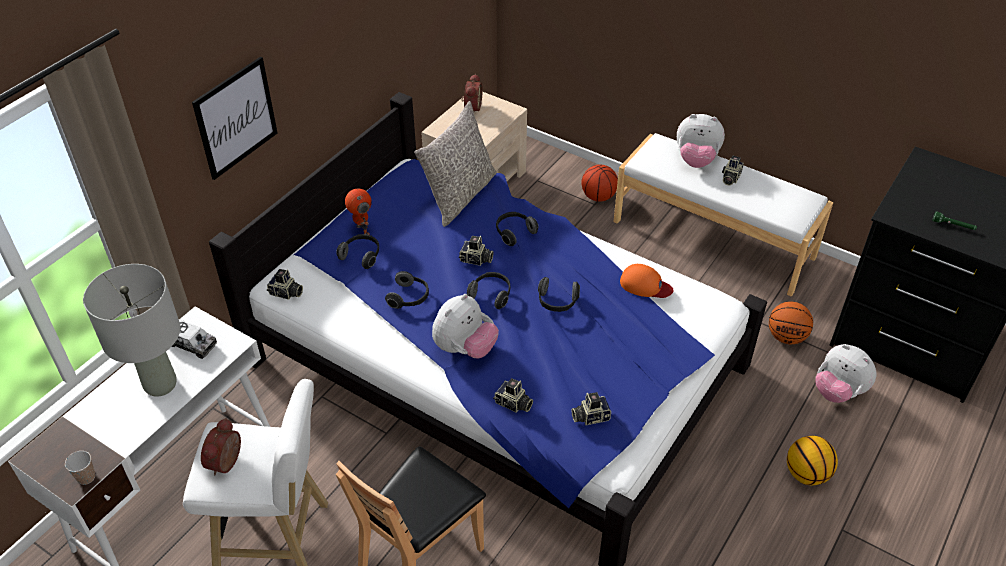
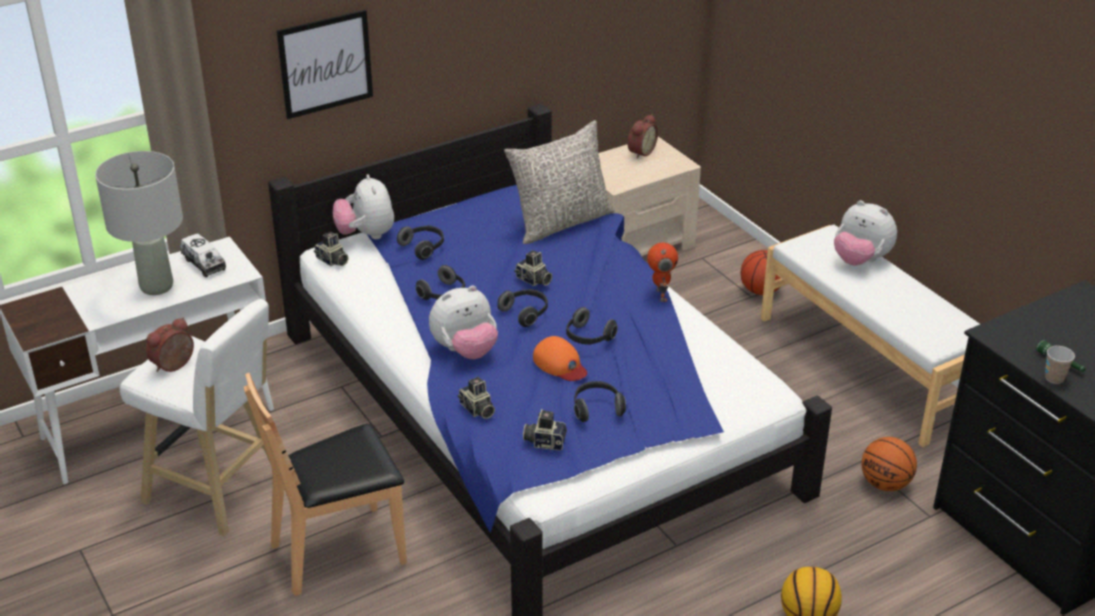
camera: 25 degrees right, 10 degrees down
(86, 477) = (49, 335): cup -> cup (1054, 378)
(361, 230) = (440, 227): toy robot -> toy robot (660, 295)
(514, 233) = (591, 267): headphones -> headphones (597, 409)
(645, 285) = (697, 350): orange cap -> orange cap (560, 364)
(730, 178) = (887, 286): camera -> none
(838, 391) = (909, 554): plush toy -> plush toy (366, 235)

